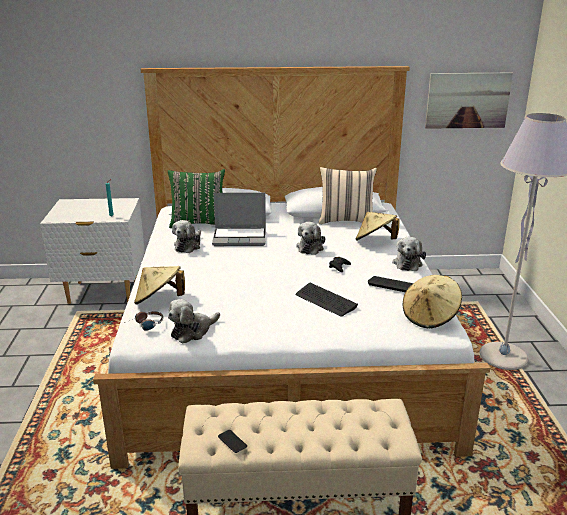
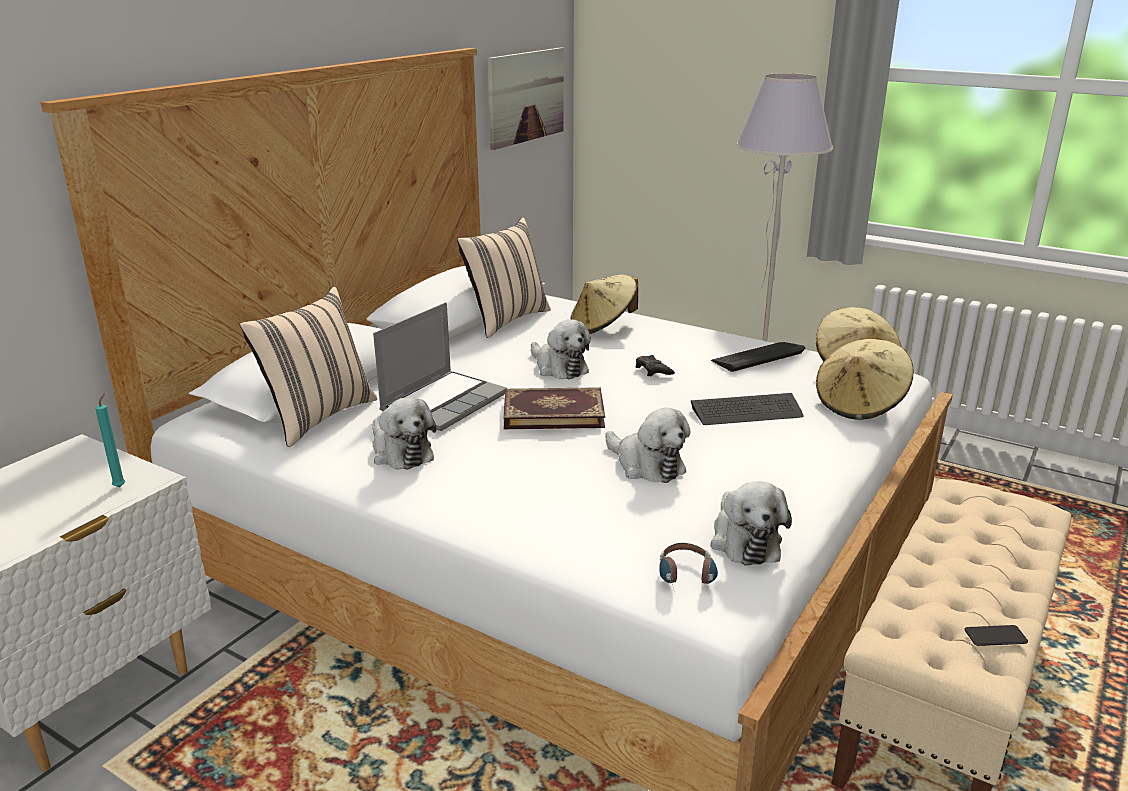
camera: 55 degrees left, 0 degrees up
(159, 300) = (594, 540): beige hat -> beige hat (860, 405)
(198, 223) = (317, 417): green pillow -> beige pillow
(258, 259) = (553, 411): none -> book
(407, 263) = (692, 333): plush toy -> plush toy (646, 465)

